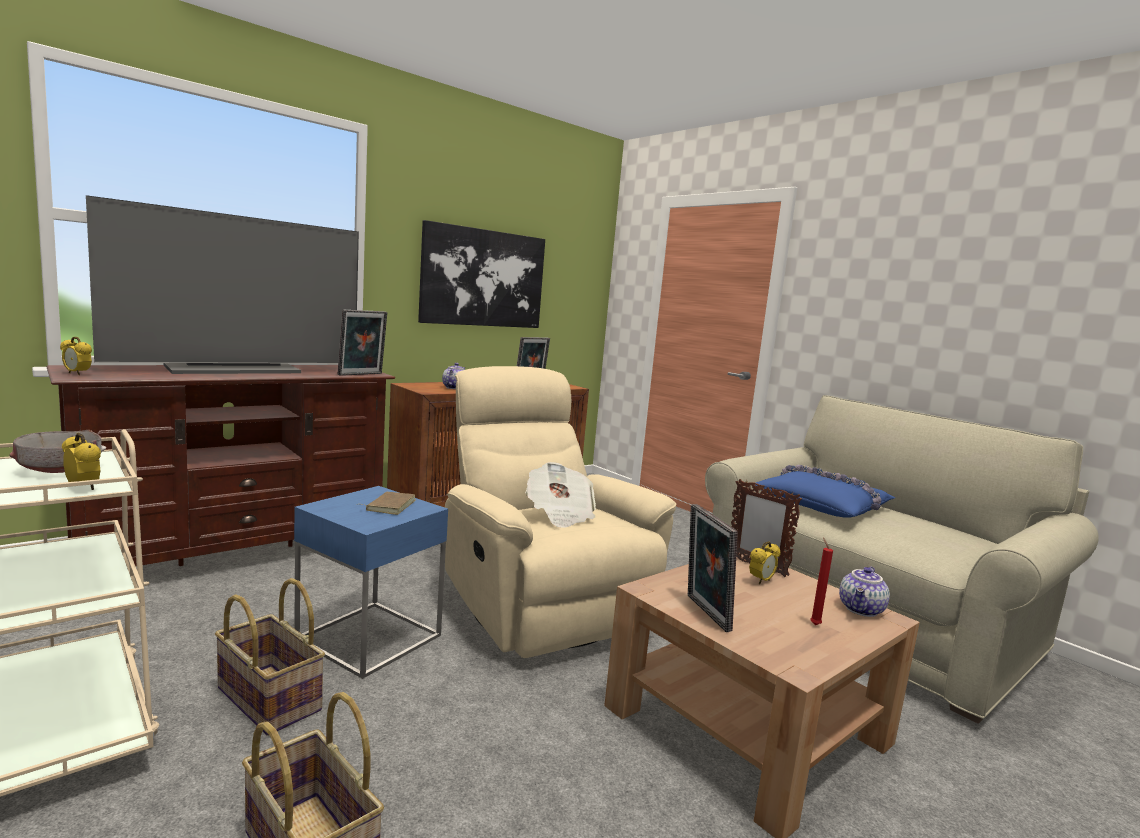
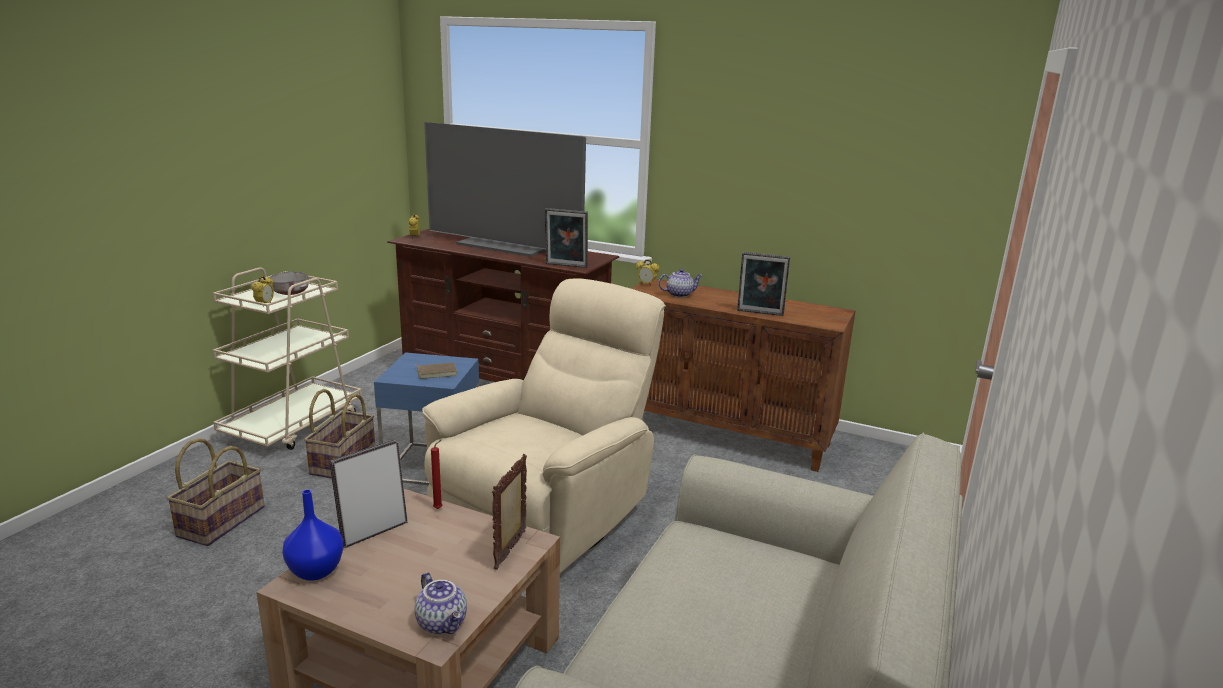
camera: 65 degrees right, 10 degrees up
(483, 278) = (784, 174): picture -> none
(559, 514) = (520, 431): newspaper -> none
(761, 581) = (471, 555): alarm clock -> alarm clock (646, 284)
(770, 652) = (316, 570): none -> blue vase
(814, 624) = (387, 591): red candle -> red candle (439, 508)
(822, 505) = (732, 566): blue pillow -> none
(862, 610) = (443, 623): teapot -> teapot turned 135 degrees counterclockwise

